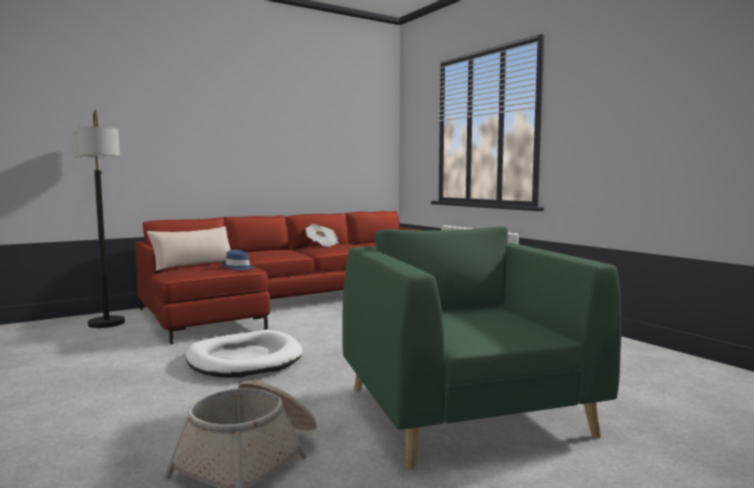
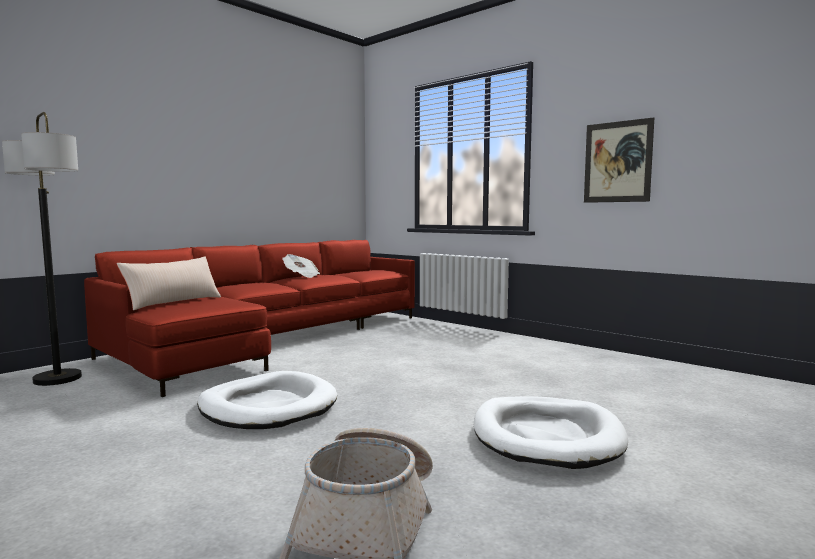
camera: 15 degrees left, 0 degrees up
(238, 267) = (232, 302): blue hat -> none
(464, 410) = (547, 436): green armchair -> white dog bed
(621, 136) = (617, 162): none -> picture

